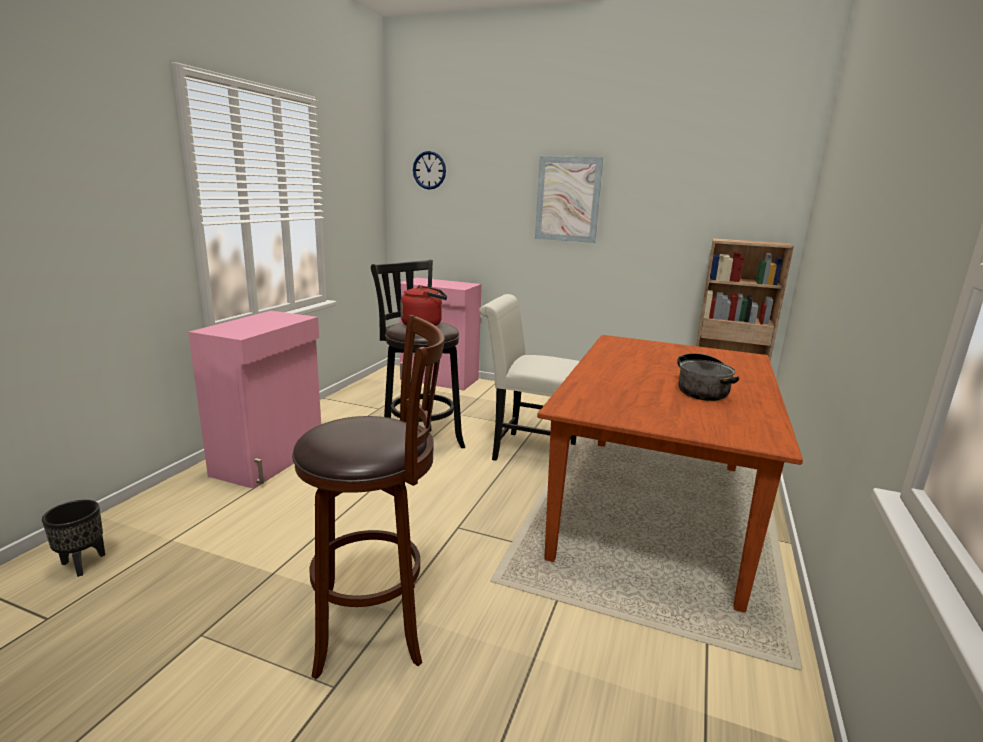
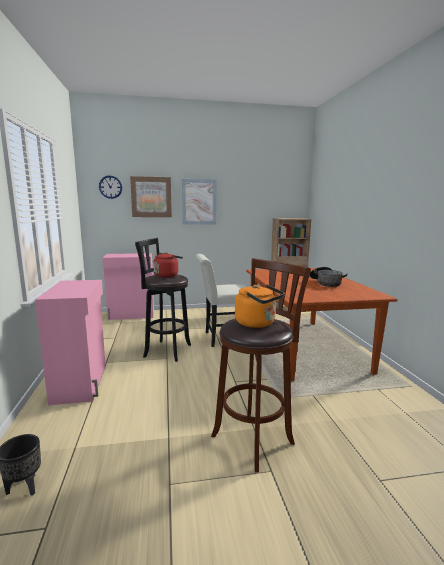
camera: 30 degrees left, 5 degrees down
(360, 433) = (257, 323): none -> orange kettle
(488, 188) = (151, 197): none -> picture

